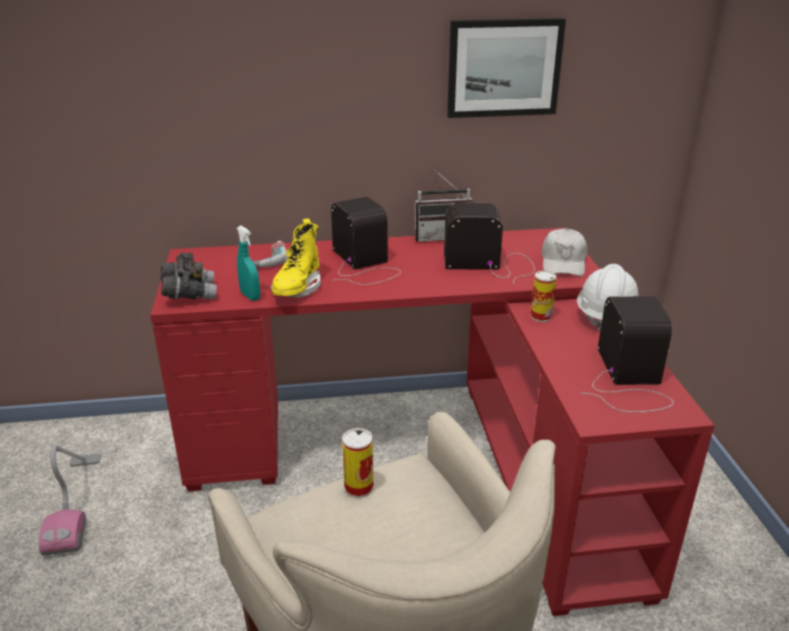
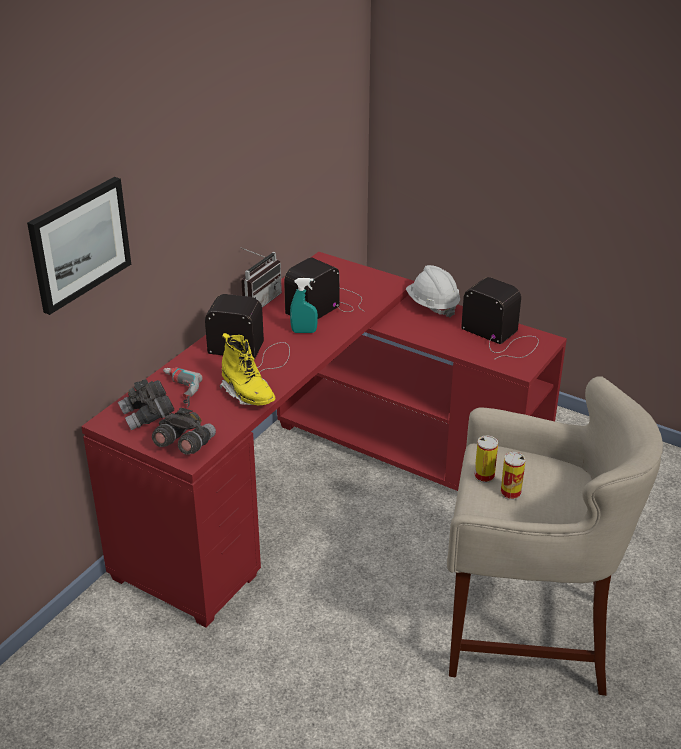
camera: 50 degrees left, 5 degrees up
(75, 503) = (137, 702): vacuum cleaner -> none
(212, 265) = (148, 416): none -> grey binoculars
(250, 296) = (229, 419): turquoise spray bottle -> turquoise spray bottle (304, 331)
(503, 68) = (270, 142): picture -> picture (79, 243)
(541, 316) = (402, 326): can -> can (510, 493)
(563, 262) = (364, 280): white cap -> none

